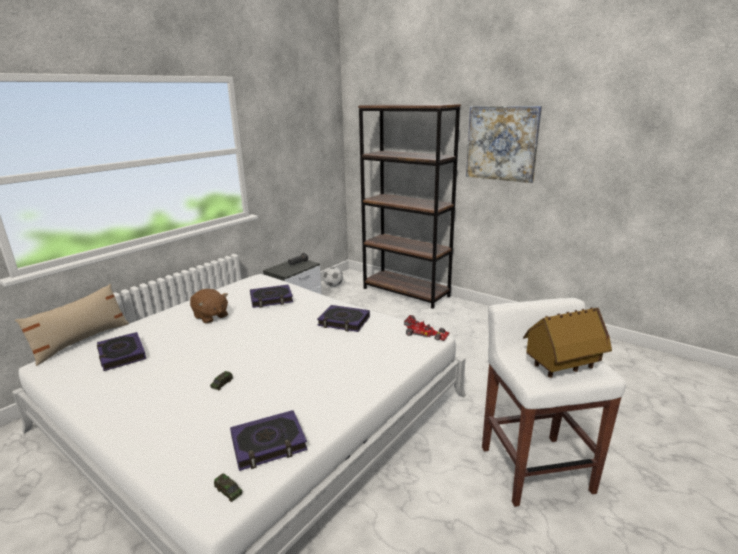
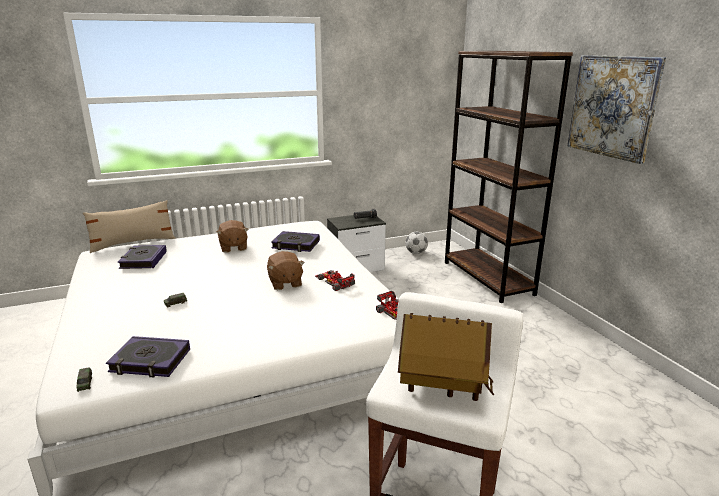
camera: 30 degrees right, 0 degrees up
(303, 335) = (285, 283): none -> brown plush toy
(344, 322) = (334, 282): book -> toy car

